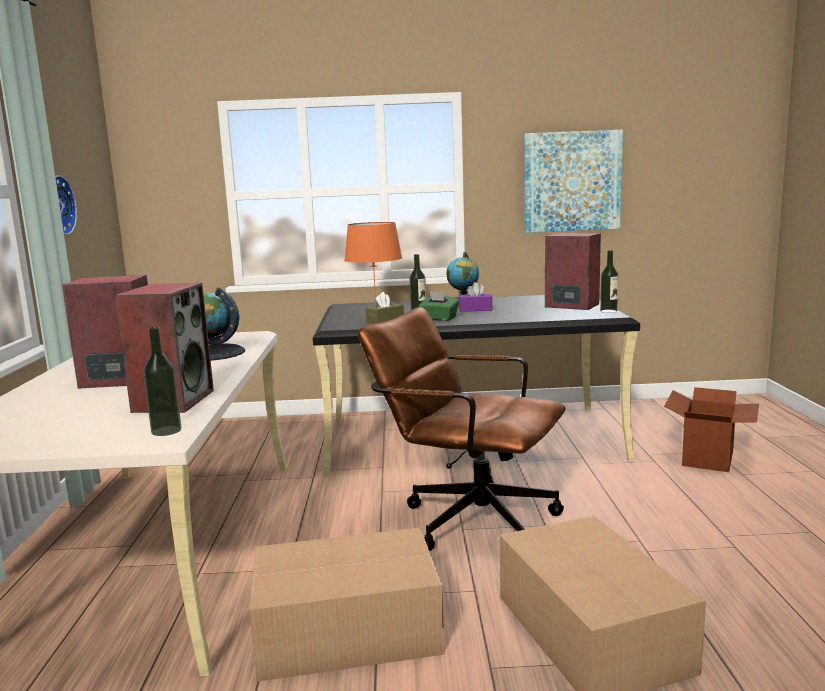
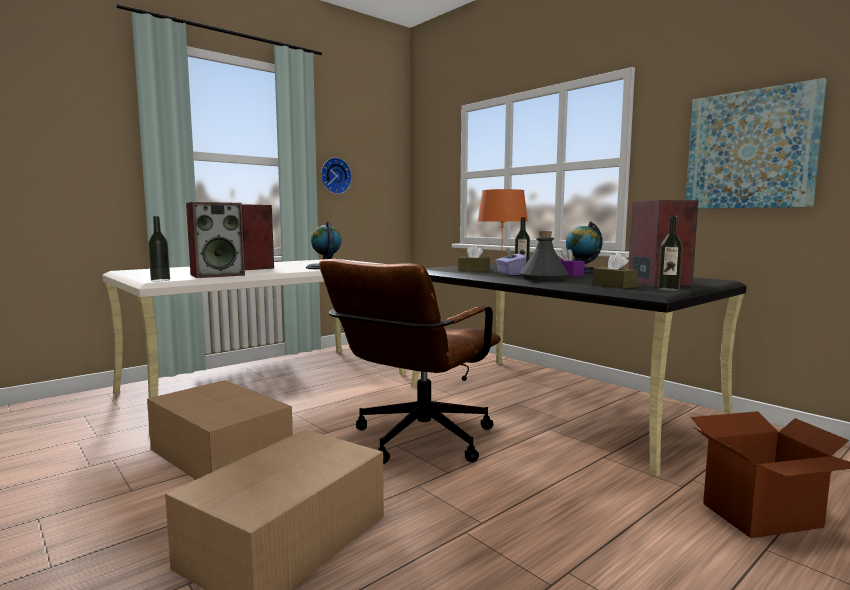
camera: 50 degrees right, 5 degrees down
(438, 318) = (510, 274): green tissue box -> purple tissue box
(467, 518) = (415, 442): brown office chair -> brown office chair turned 135 degrees counterclockwise
(491, 318) = (543, 278): none -> grey bottle
(567, 314) = (614, 285): none -> brown tissue box

